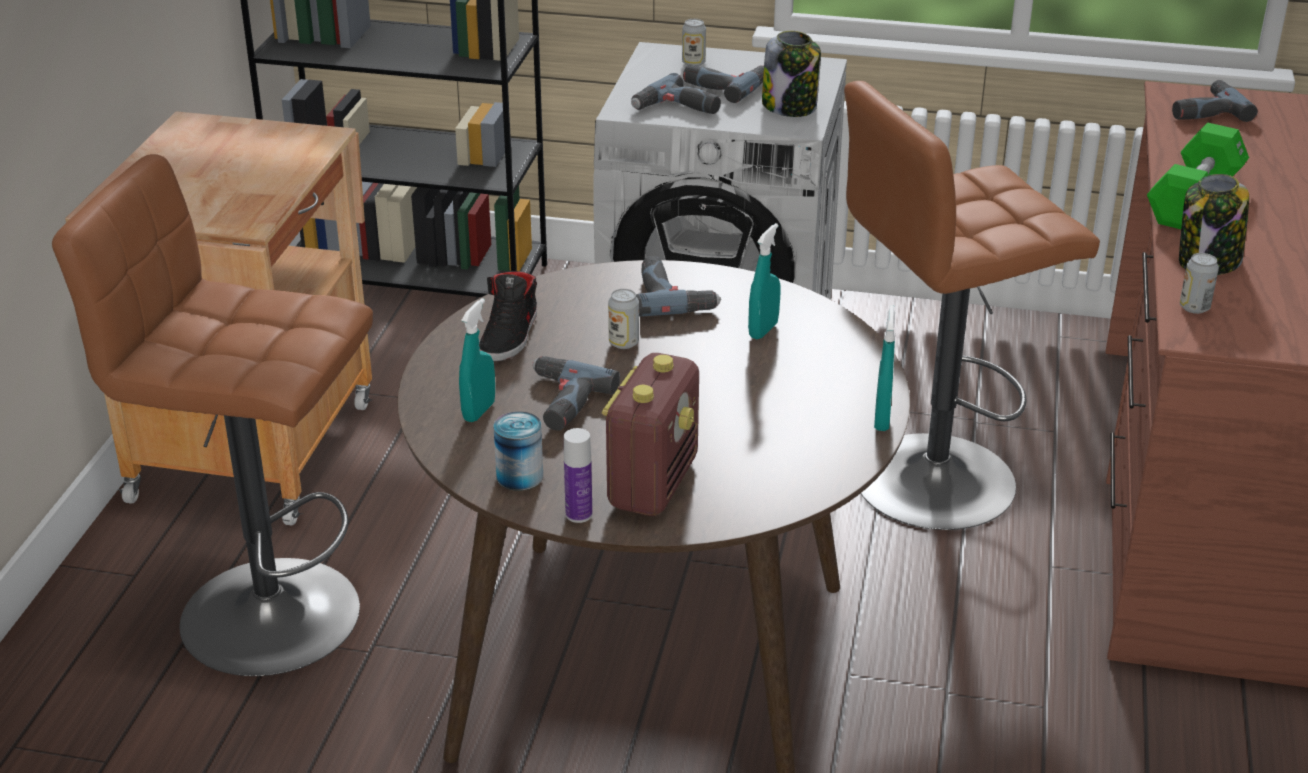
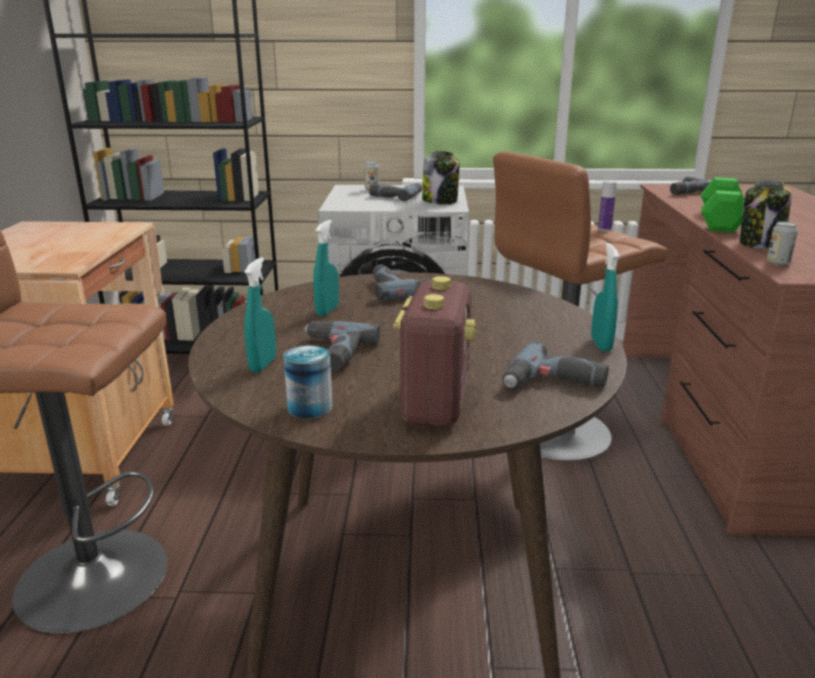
camera: 10 degrees left, 10 degrees down
(510, 336) = (280, 318): black shoe -> none
(579, 514) = (375, 432): bottle -> bottle (604, 229)
(623, 343) = (373, 315): can -> none
(676, 109) = (369, 205): power drill -> power drill (554, 384)
(763, 330) = (476, 302): turquoise spray bottle -> turquoise spray bottle (327, 311)

